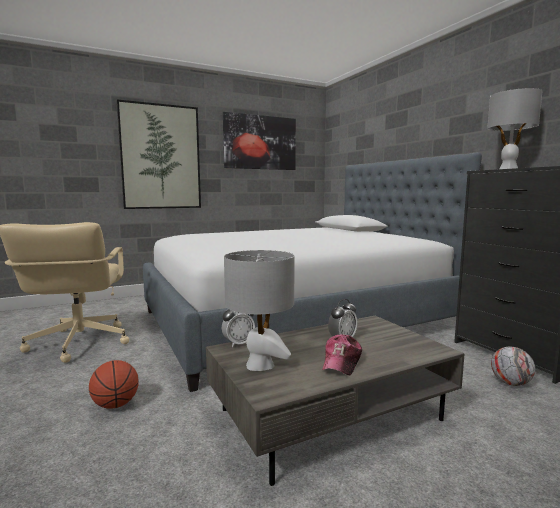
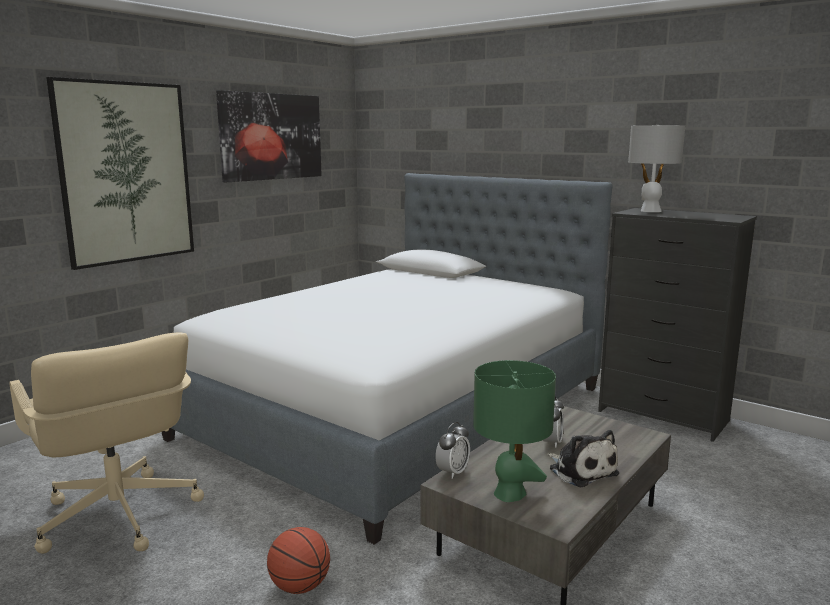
camera: 25 degrees left, 5 degrees up
(260, 365) = (510, 493): grey table lamp -> green table lamp
(341, 362) = (581, 470): cap -> plush toy
(510, 383) = (679, 450): football -> none

